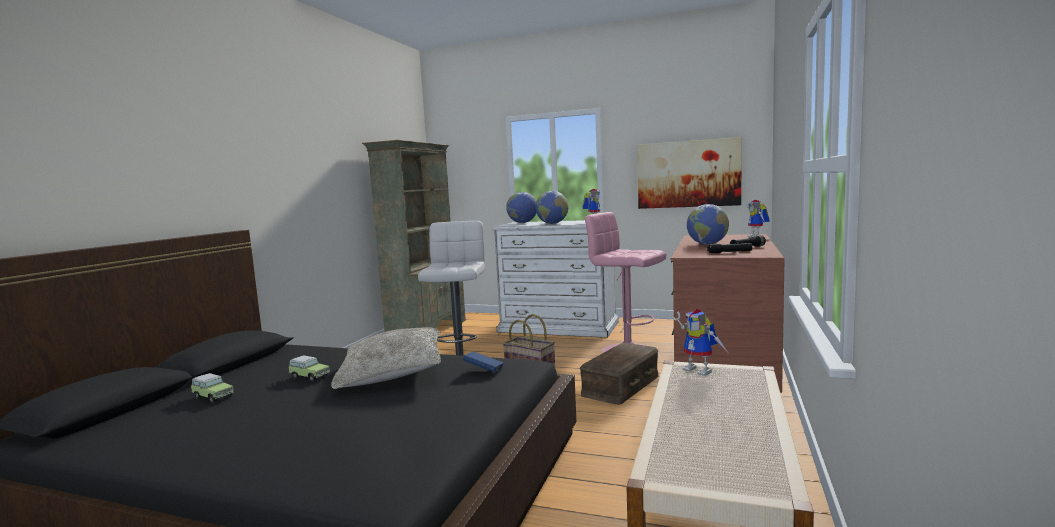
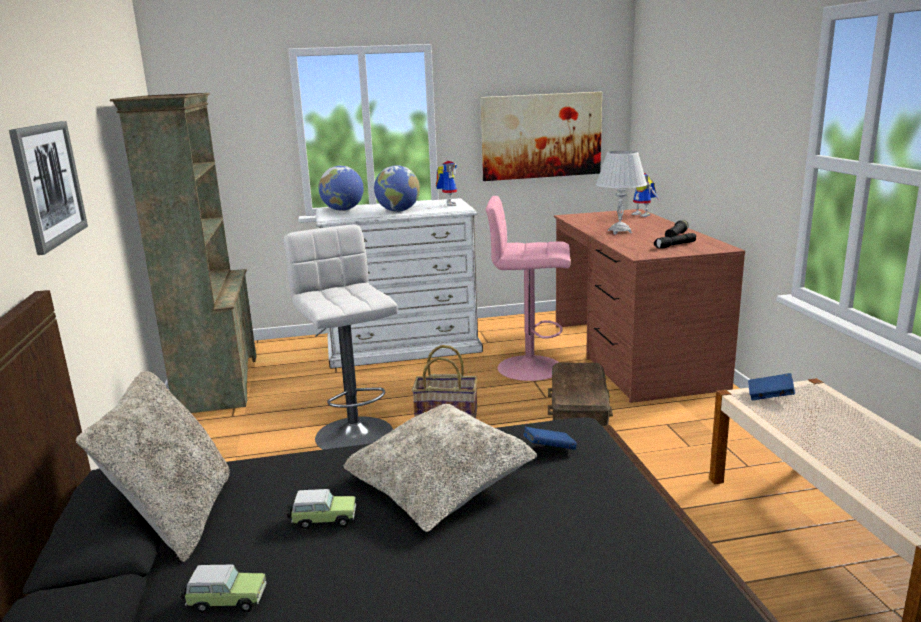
camera: 30 degrees left, 10 degrees up
(257, 362) = (176, 516): none -> beige pillow
(282, 179) = (49, 184): none -> picture
(701, 370) = (770, 397): toy robot -> blue book
(707, 244) = (619, 232): globe -> white table lamp

